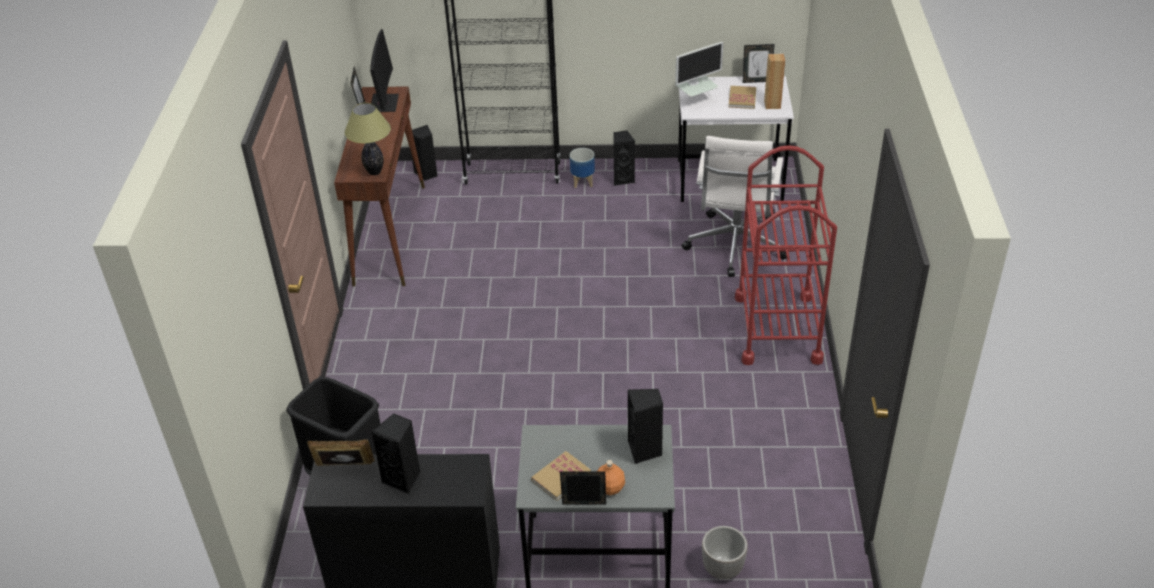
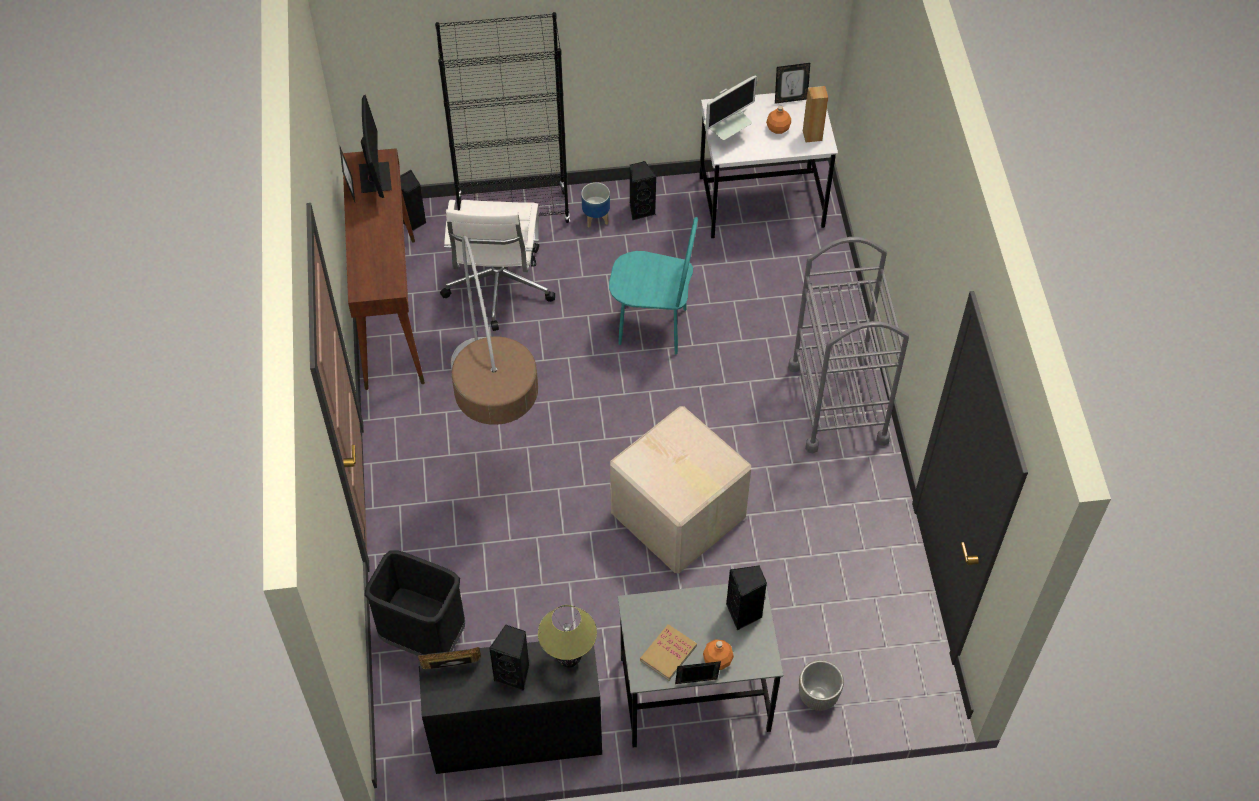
camera: 10 degrees left, 15 degrees up
(375, 172) = (390, 284): table lamp -> table lamp (569, 661)
(458, 325) = (495, 431): none -> floor lamp
(611, 404) = (678, 516): none -> cardboard box
(616, 260) = (652, 327): none -> turquoise chair
(734, 246) = (778, 296): white office chair -> white office chair (498, 288)
(742, 99) = (777, 128): book -> orange bottle
(777, 329) = (838, 403): red cart -> grey cart

